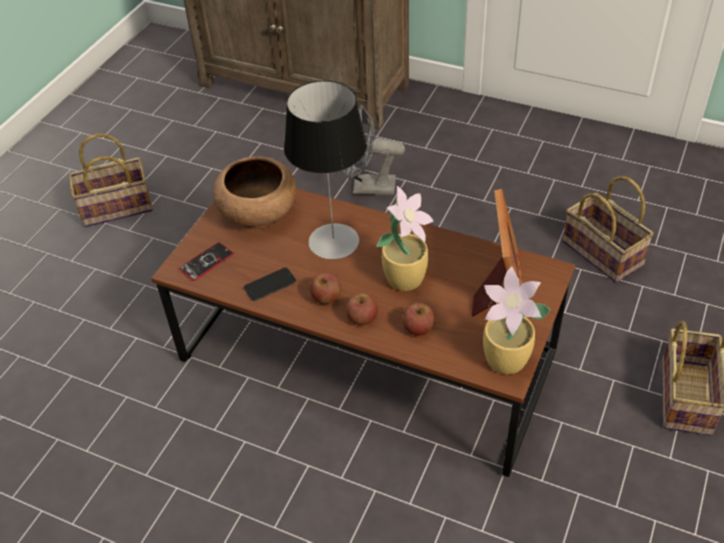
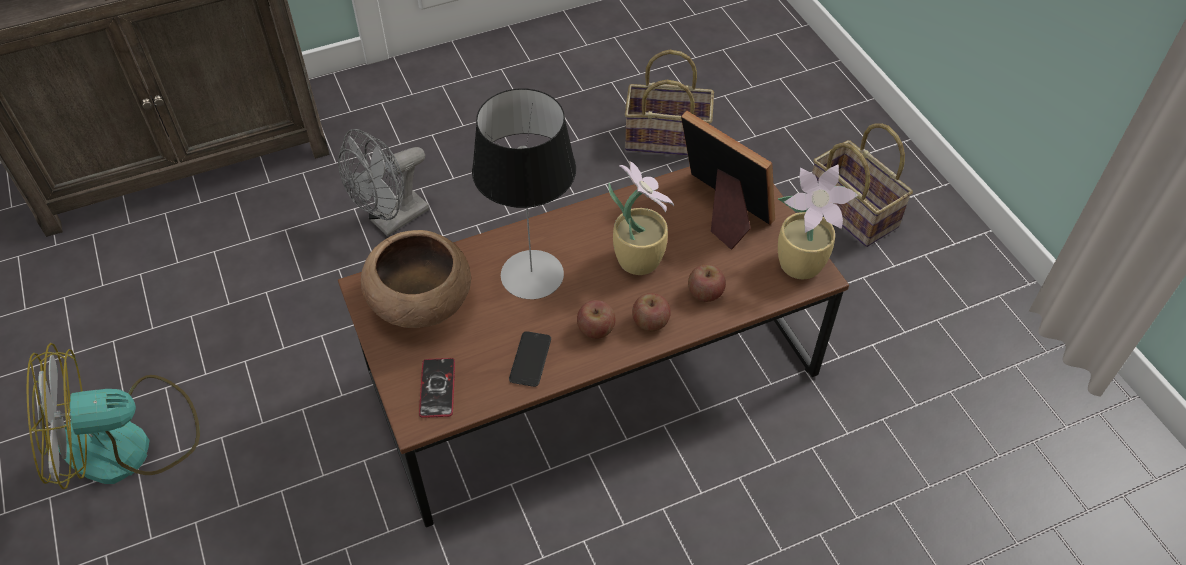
camera: 50 degrees left, 5 degrees up
(115, 209) = (128, 443): basket -> fan

